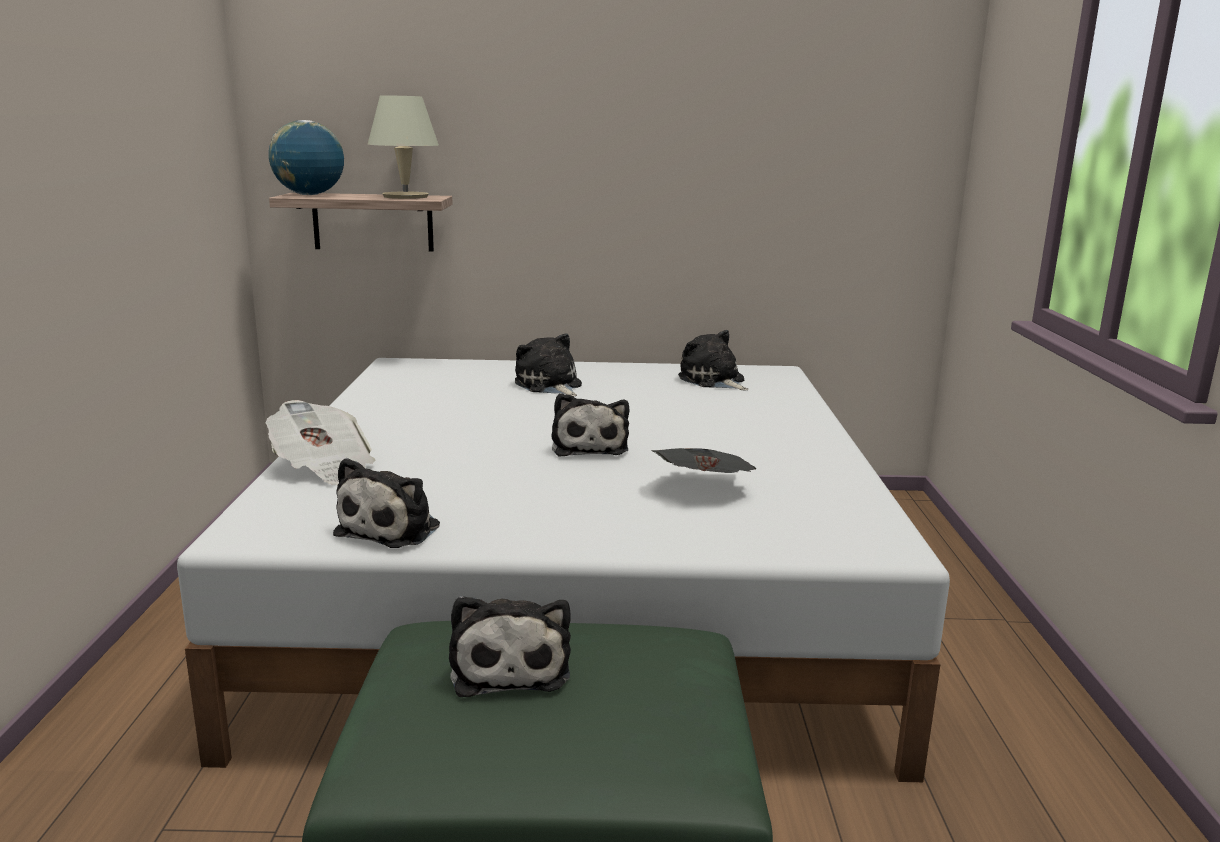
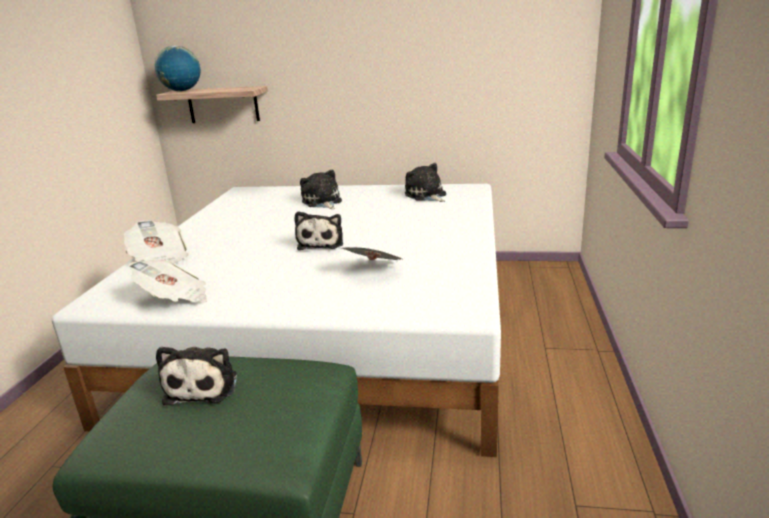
camera: 10 degrees right, 5 degrees up
(393, 529) = (175, 299): plush toy -> newspaper
(405, 196) = (236, 88): beige table lamp -> none

